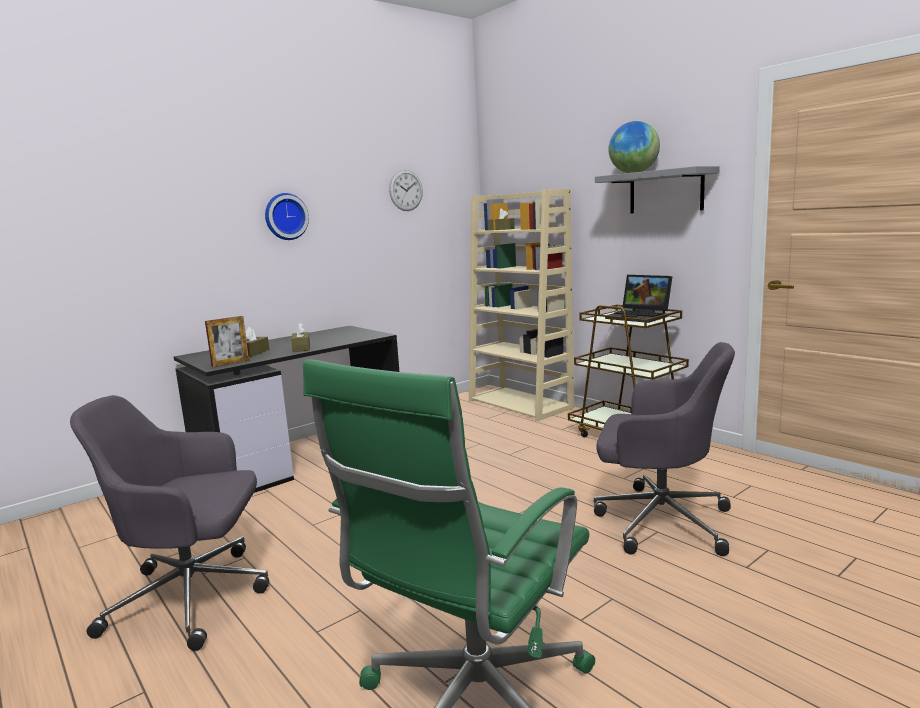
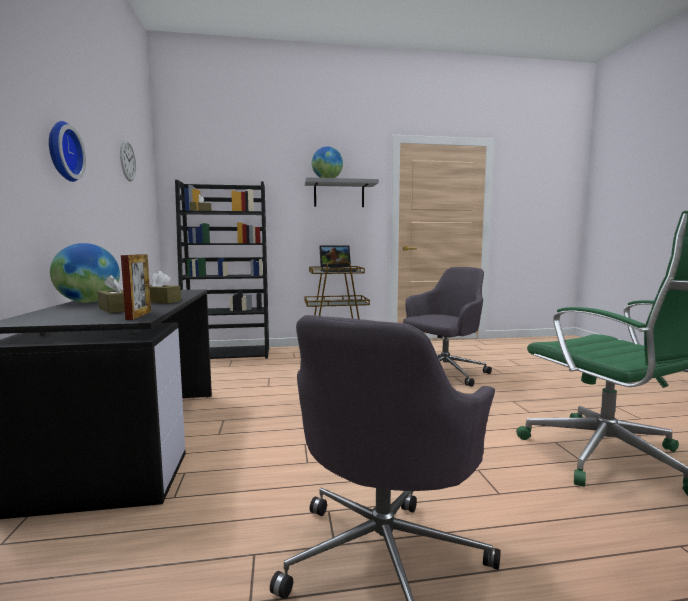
camera: 60 degrees left, 5 degrees down
(282, 340) = (88, 302): none -> globe
(521, 404) = (229, 354): beige bookcase -> black bookcase

